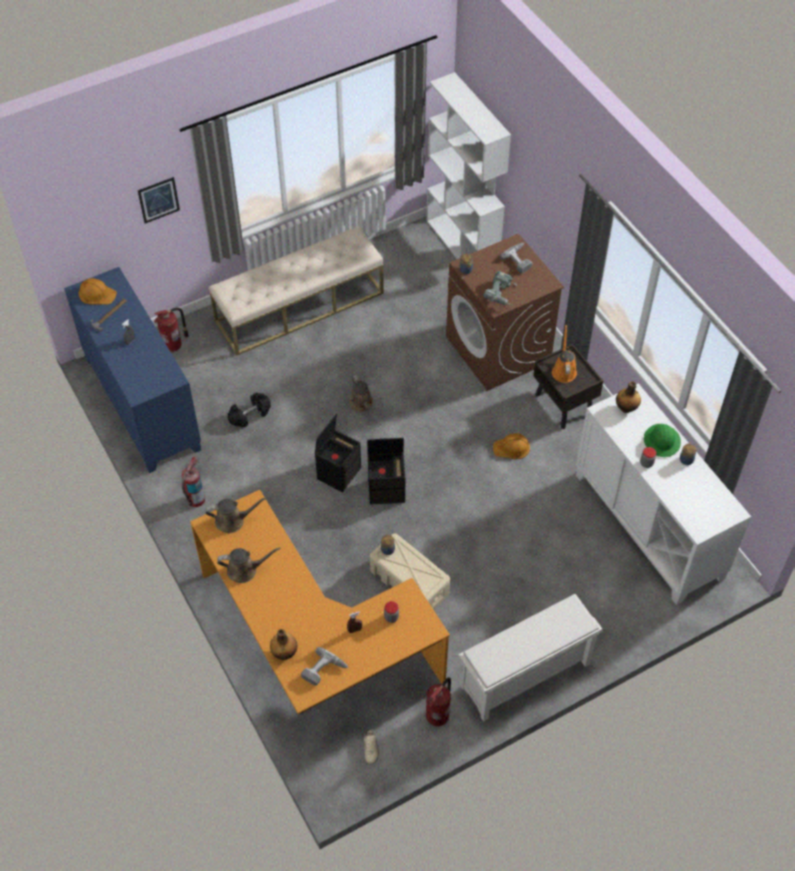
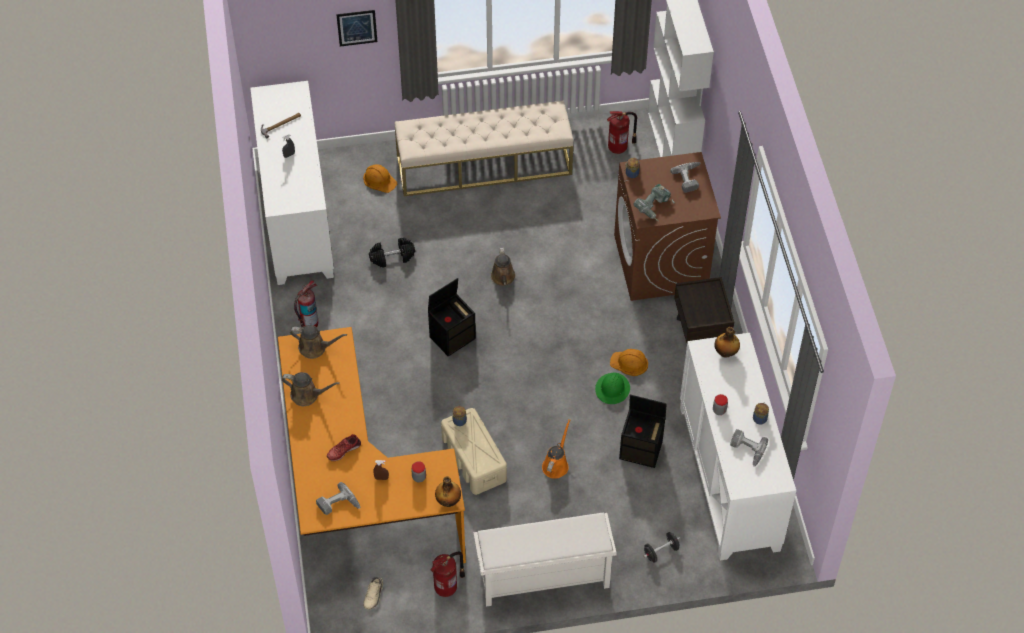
camera: 20 degrees right, 0 degrees up
(97, 294) = (277, 101): orange hard hat -> orange hard hat (379, 180)
(141, 403) = (296, 217): blue cabinet -> white cabinet
(173, 345) = (349, 169): fire extinguisher -> fire extinguisher (619, 147)
(285, 652) = (311, 478): bottle -> bottle (448, 501)
(305, 614) = (343, 450): none -> red shoe
(387, 490) = (491, 367): black storage box -> black storage box (641, 450)
(564, 370) = (700, 301): orange watering can -> orange watering can (556, 464)
(620, 614) = (661, 552): none -> black dumbbell
(662, 441) = (745, 394): green hard hat -> green hard hat (612, 389)
(689, 493) = (746, 450): none -> power drill

